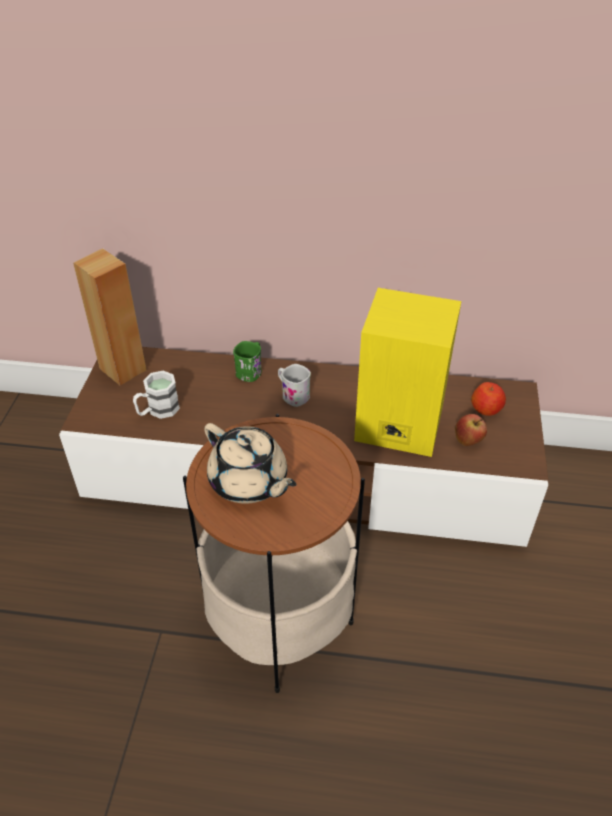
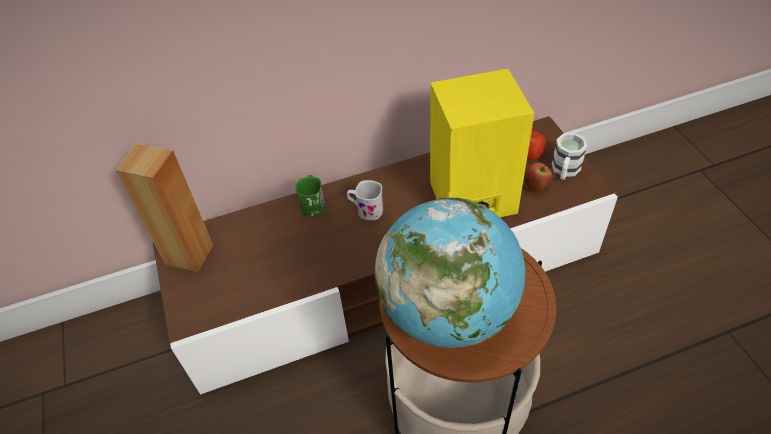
camera: 25 degrees left, 5 degrees up
(158, 410) = (253, 279): white mug -> white mug (564, 171)
(249, 482) = (448, 312): beige teapot -> globe

